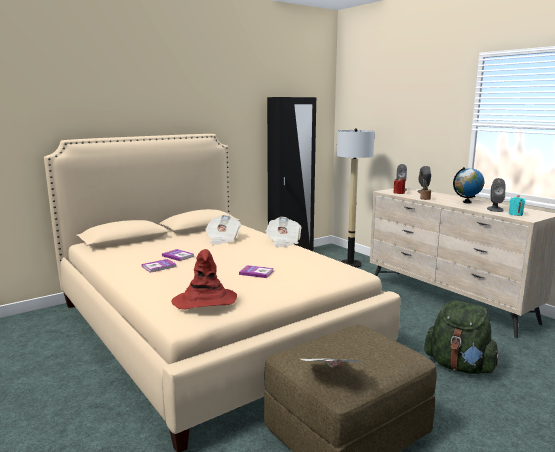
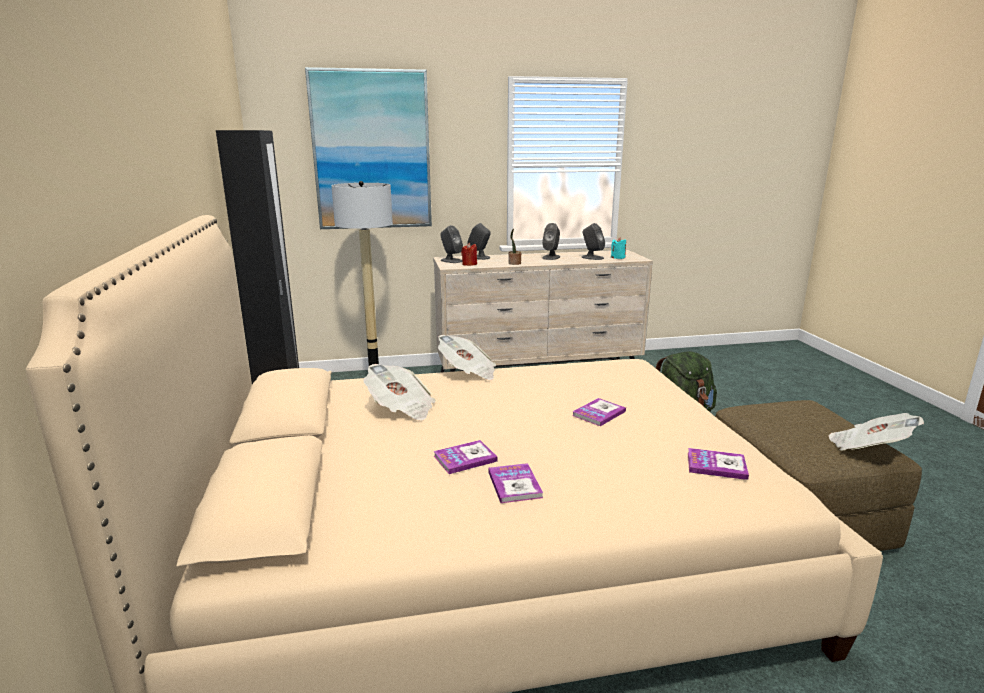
camera: 65 degrees left, 5 degrees up
(205, 301) = (716, 465): red hat -> book
(388, 110) = (371, 151): none -> picture
(467, 202) = (551, 257): globe -> grey speaker

